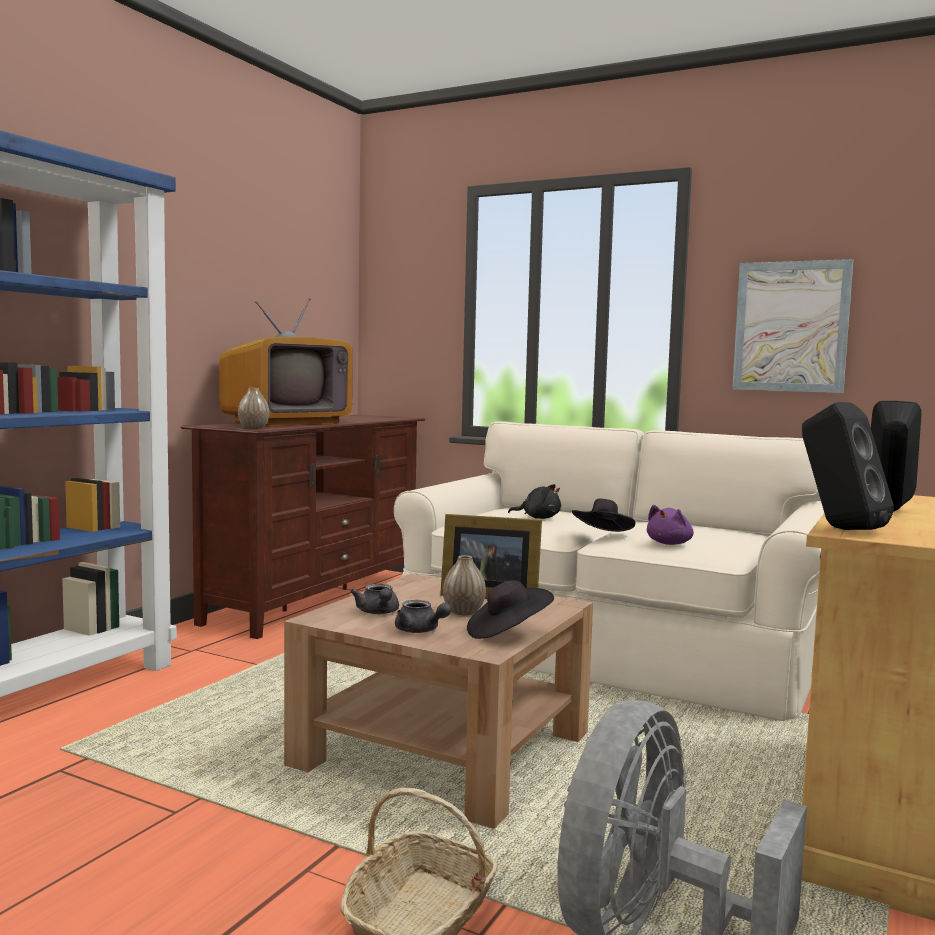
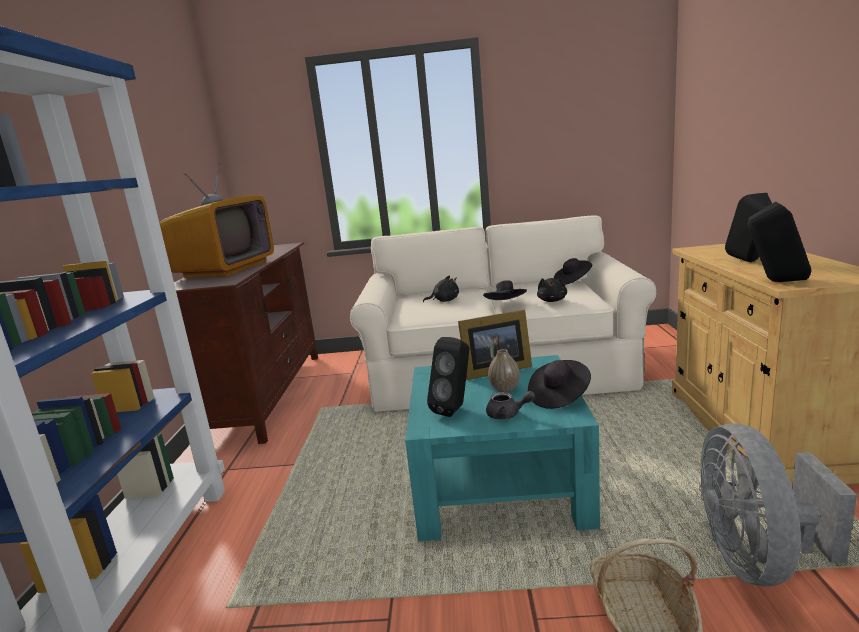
camera: 25 degrees left, 10 degrees up
(253, 428) = (224, 282): vase -> none
(378, 613) = (455, 409): grey teapot -> black speaker
(443, 750) = (498, 483): brown coffee table -> turquoise coffee table
(670, 543) = (552, 300): purple plush toy -> black plush toy
(748, 533) = (572, 281): none -> black hat
(791, 327) = (555, 144): picture -> none

